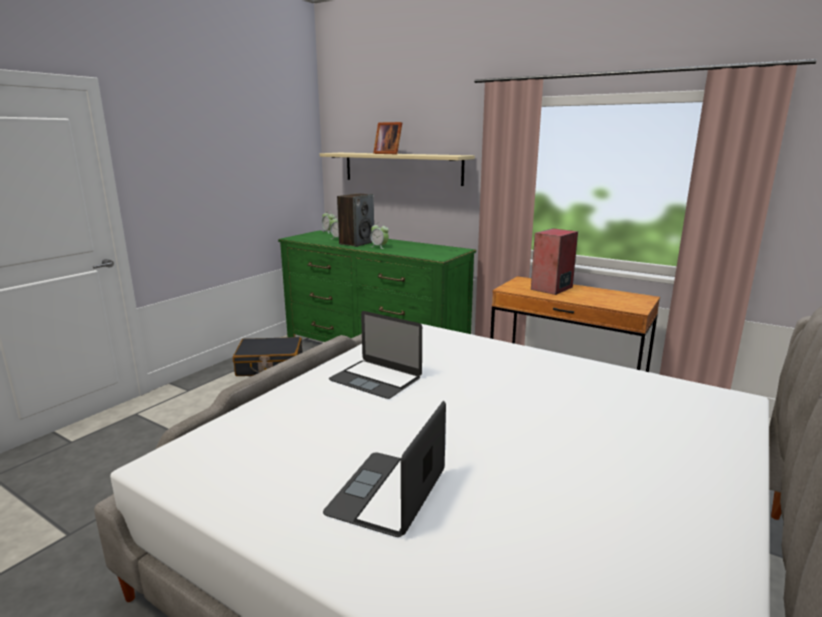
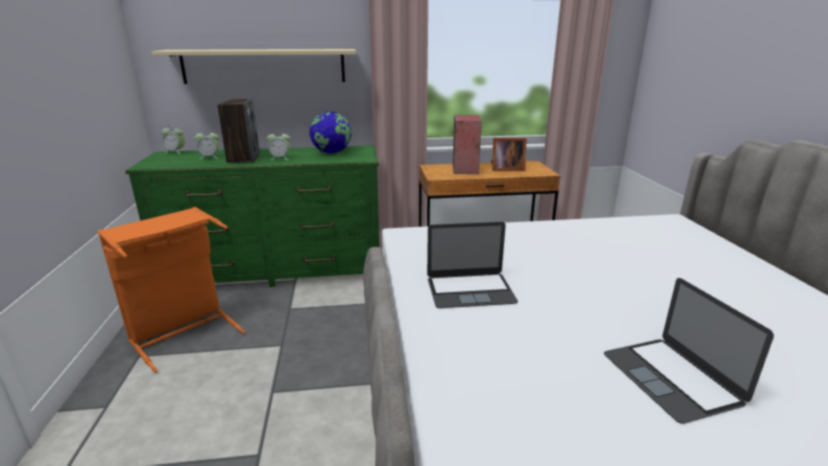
camera: 40 degrees left, 5 degrees up
(270, 366) = (183, 332): black suitcase -> orange laundry basket
(388, 154) = (254, 49): picture frame -> picture frame (506, 169)
(425, 249) = (332, 153): none -> globe

